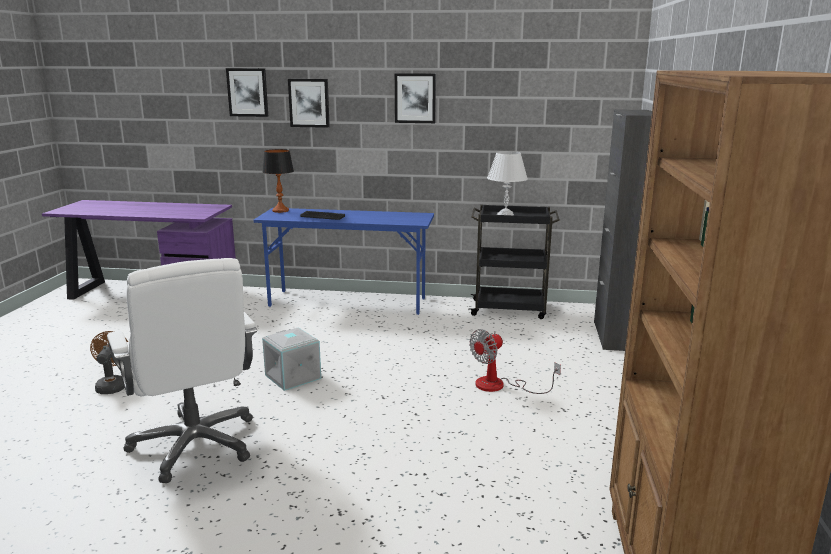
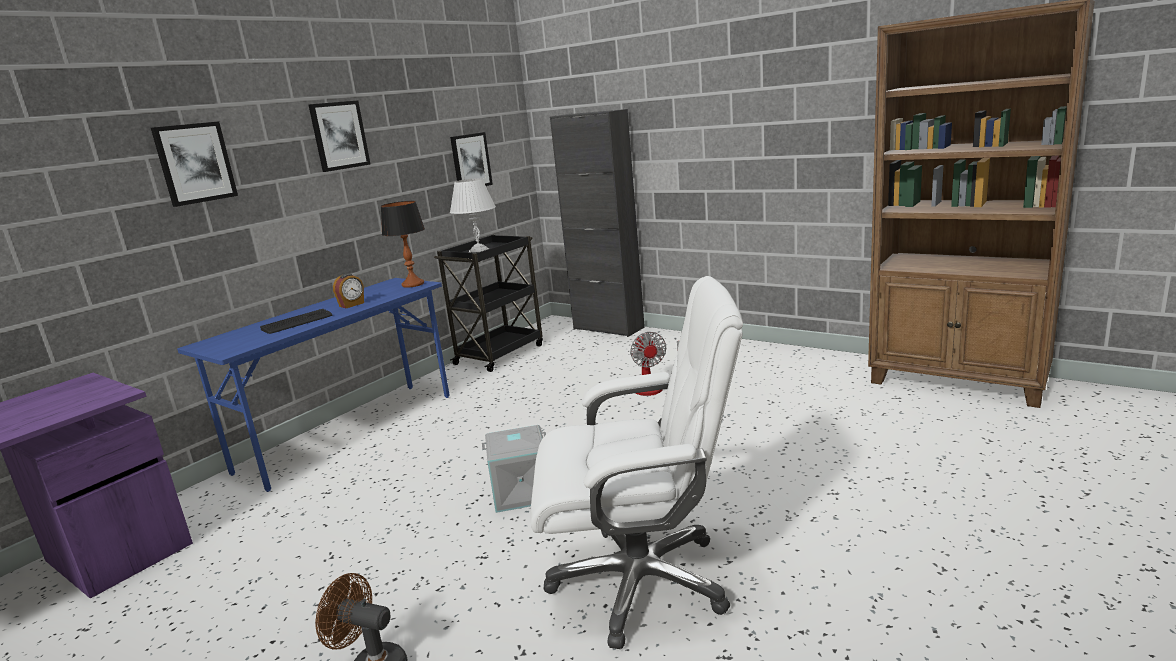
camera: 60 degrees left, 0 degrees up
(247, 92) = (74, 161): picture -> picture (470, 161)
(280, 210) = (210, 343): table lamp -> table lamp (413, 284)
(362, 218) = (352, 305): none -> alarm clock

